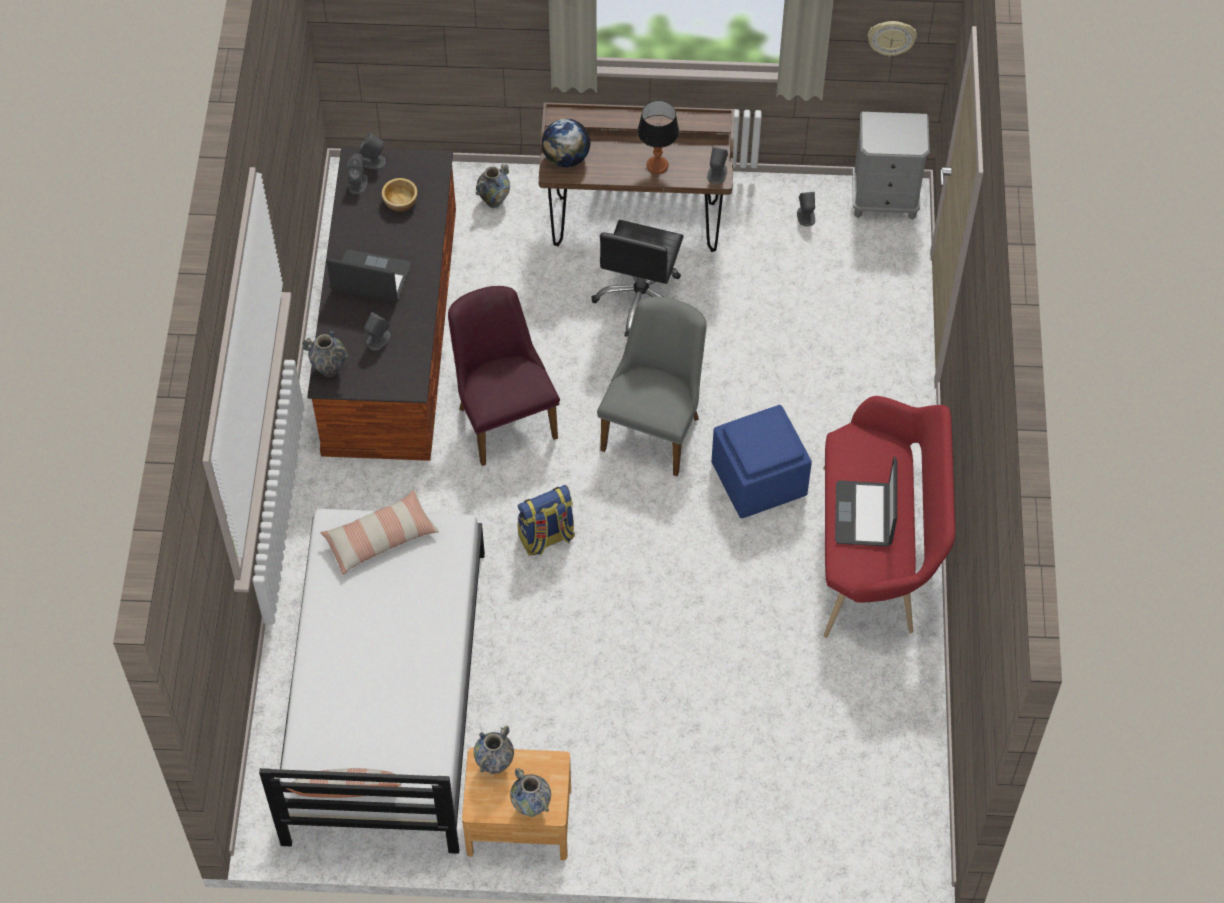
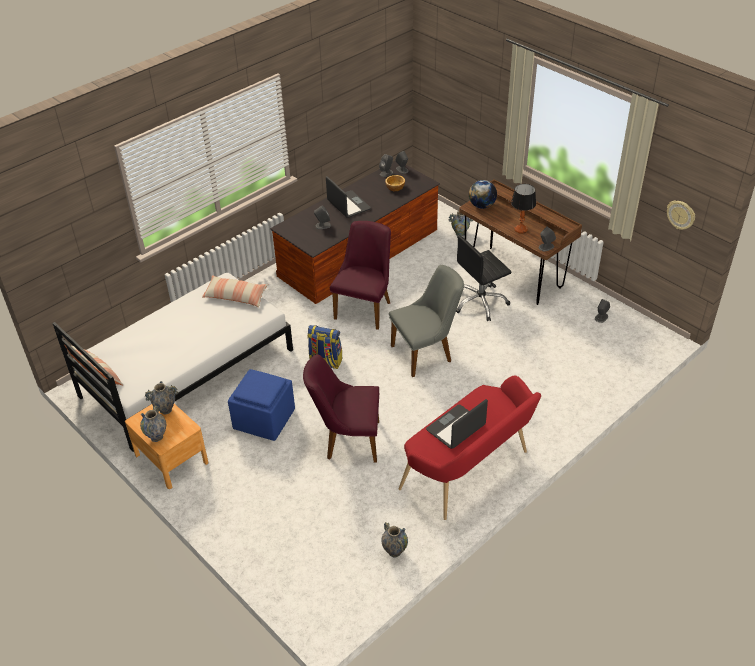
camera: 45 degrees right, 15 degrees down
(329, 369) = (290, 224): vase -> vase (394, 552)
(698, 623) = (347, 440): none -> purple chair
(760, 480) = (449, 404): blue ottoman -> blue ottoman (264, 420)
(884, 200) = (651, 334): grey nightstand -> none

